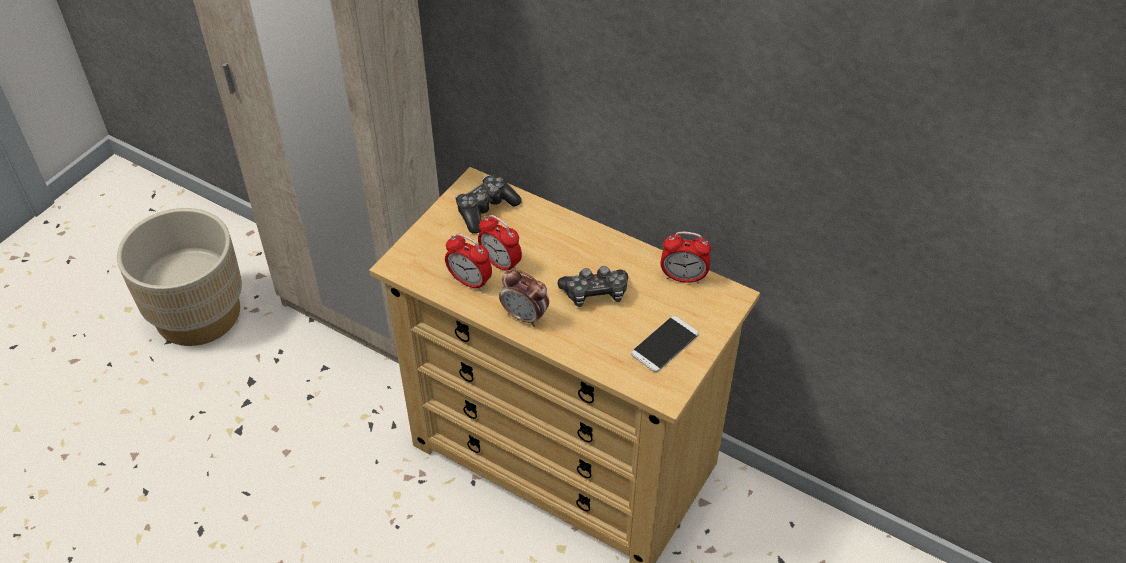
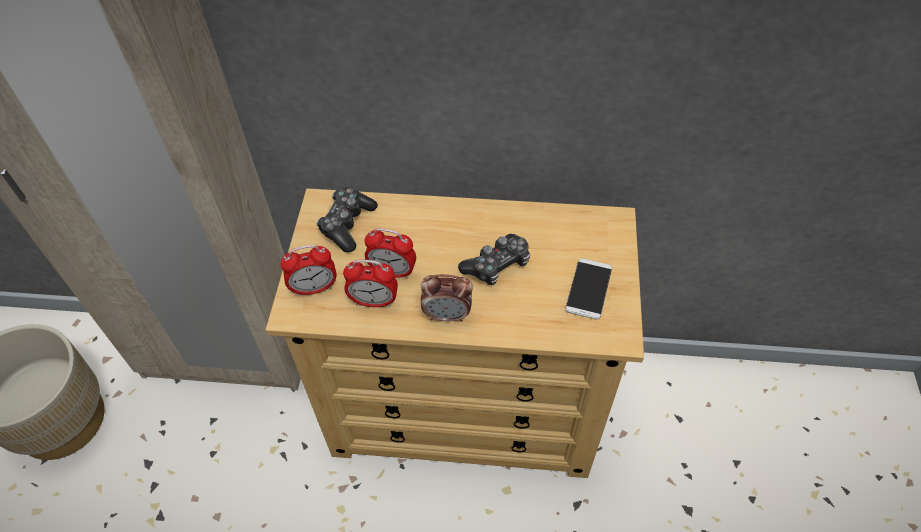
camera: 25 degrees left, 5 degrees up
(683, 277) = (564, 220): alarm clock -> alarm clock (314, 288)

